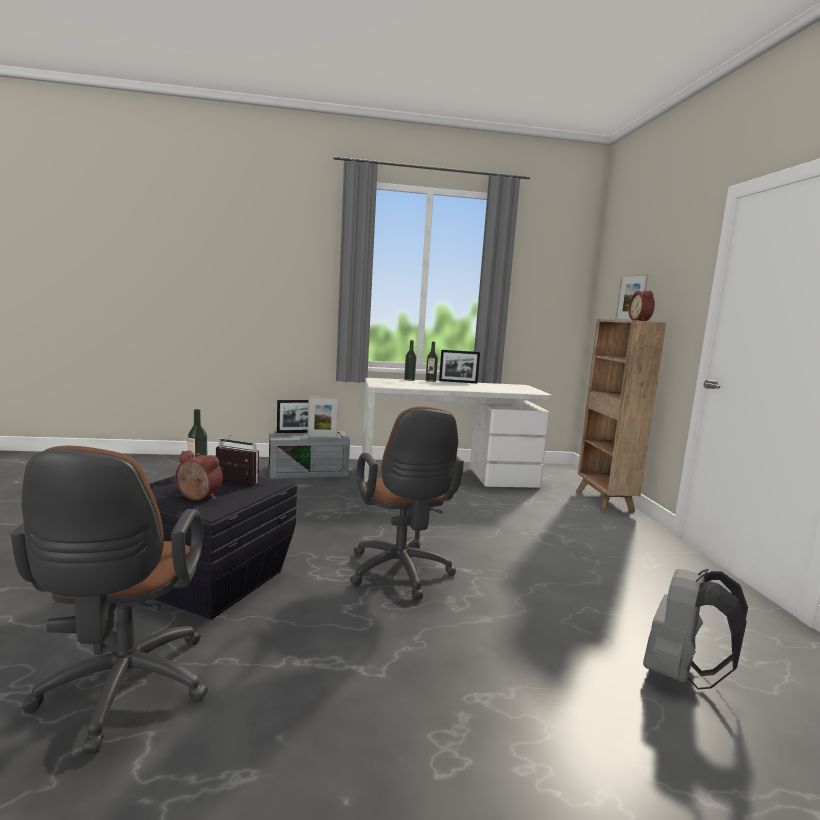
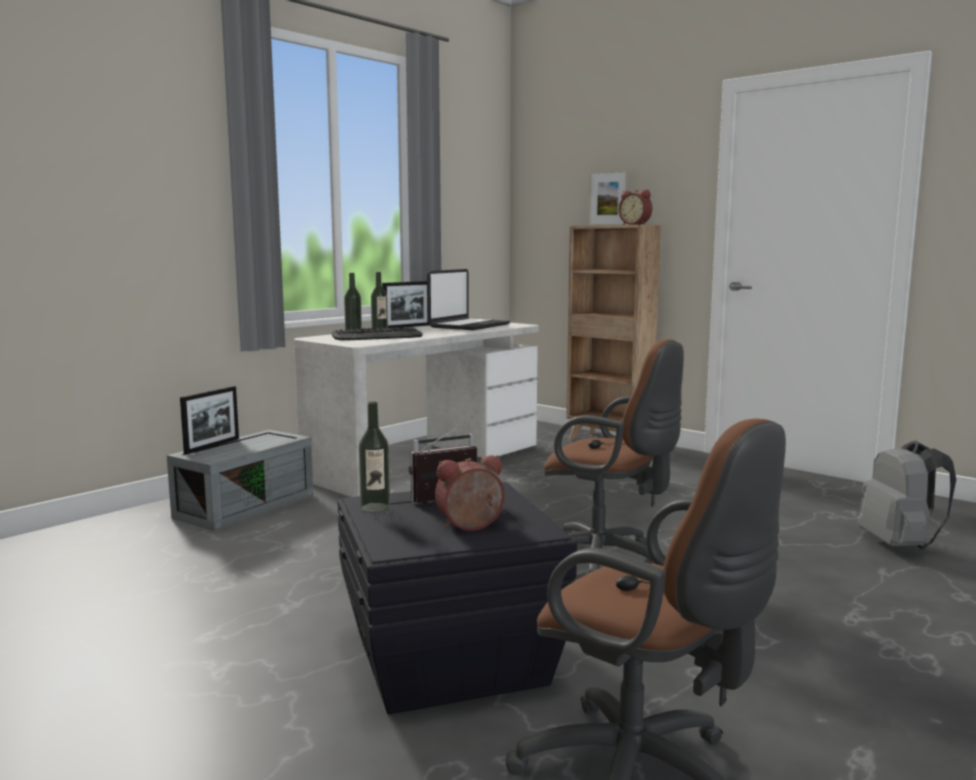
camera: 40 degrees left, 0 degrees up
(322, 437) = (269, 443): picture frame -> none
(410, 383) = (377, 336): none -> keyboard
(498, 387) = (468, 326): none -> laptop

